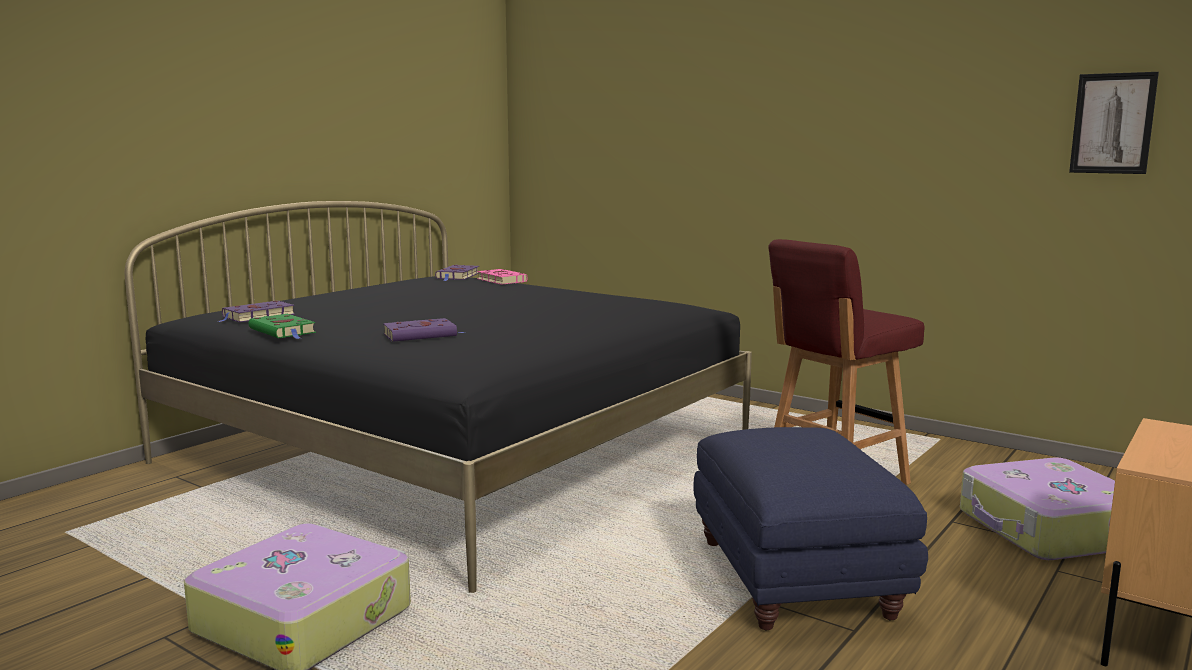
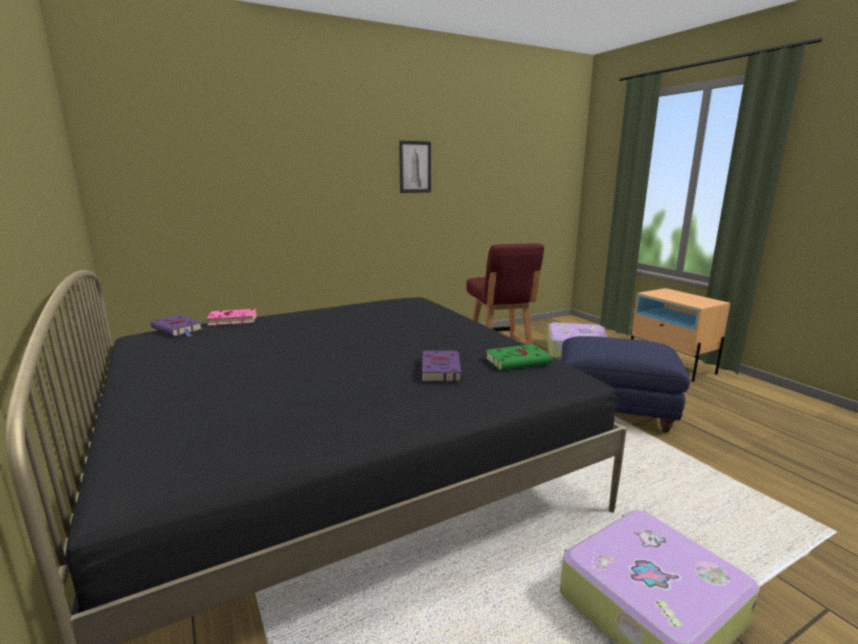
camera: 65 degrees left, 5 degrees up
(257, 316) = (238, 434): purple book -> none
(284, 331) = (348, 424): green book -> green book (519, 361)
(1112, 123) = (516, 174): picture -> picture (415, 167)

